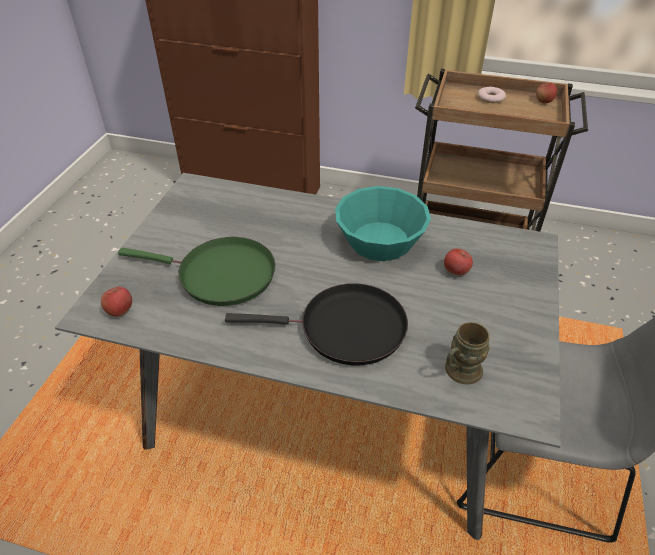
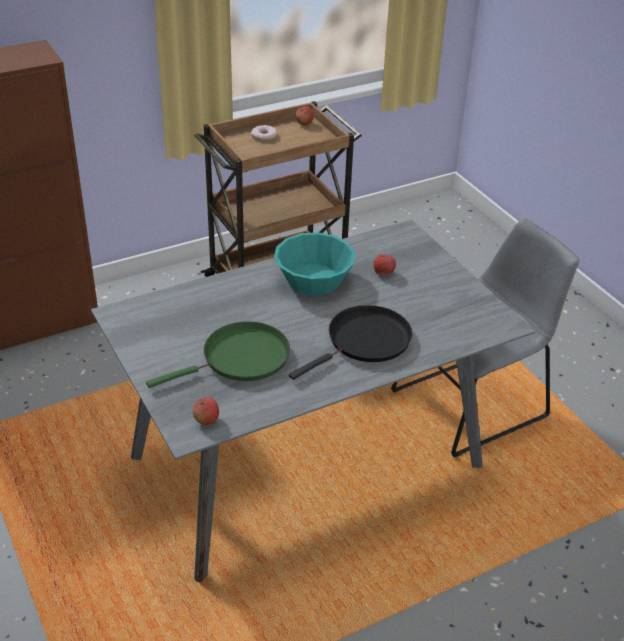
camera: 45 degrees left, 5 degrees down
(459, 373) = (452, 327): brown mug -> none

